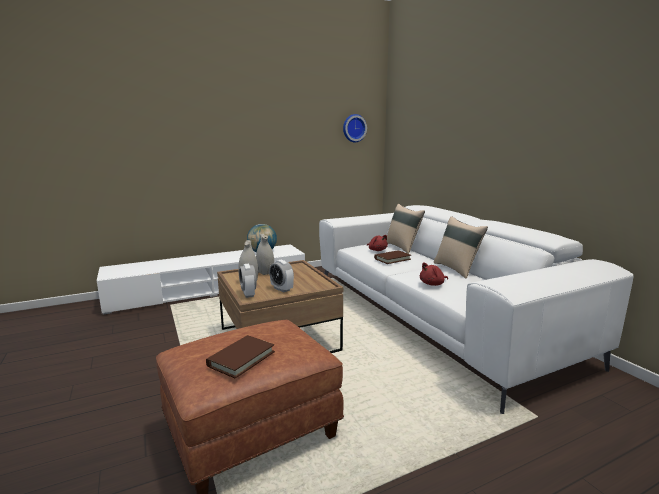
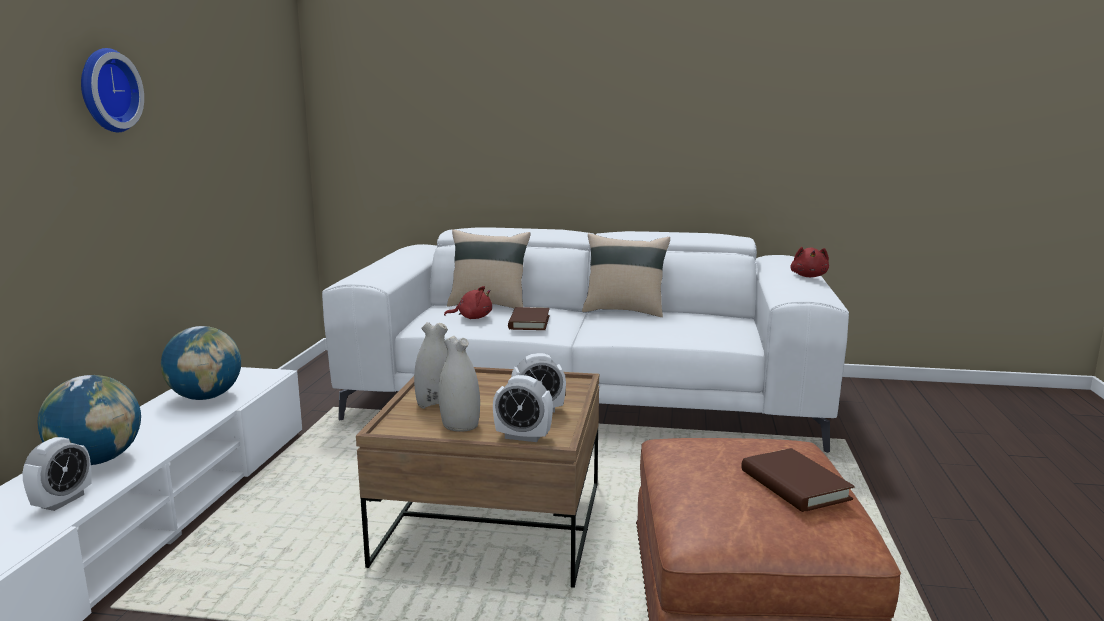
camera: 55 degrees left, 0 degrees up
(172, 266) = (63, 501): none -> alarm clock
(201, 259) = (97, 460): none -> globe
(353, 128) = (269, 88): wall clock -> wall clock (106, 90)
(433, 284) = (657, 334): red plush toy -> red plush toy (809, 276)

